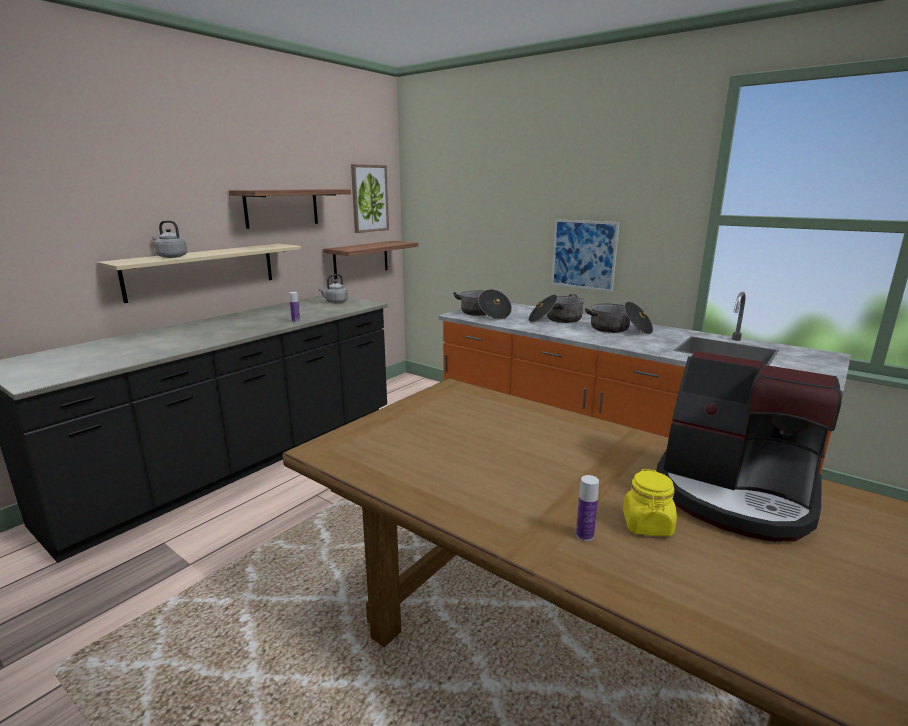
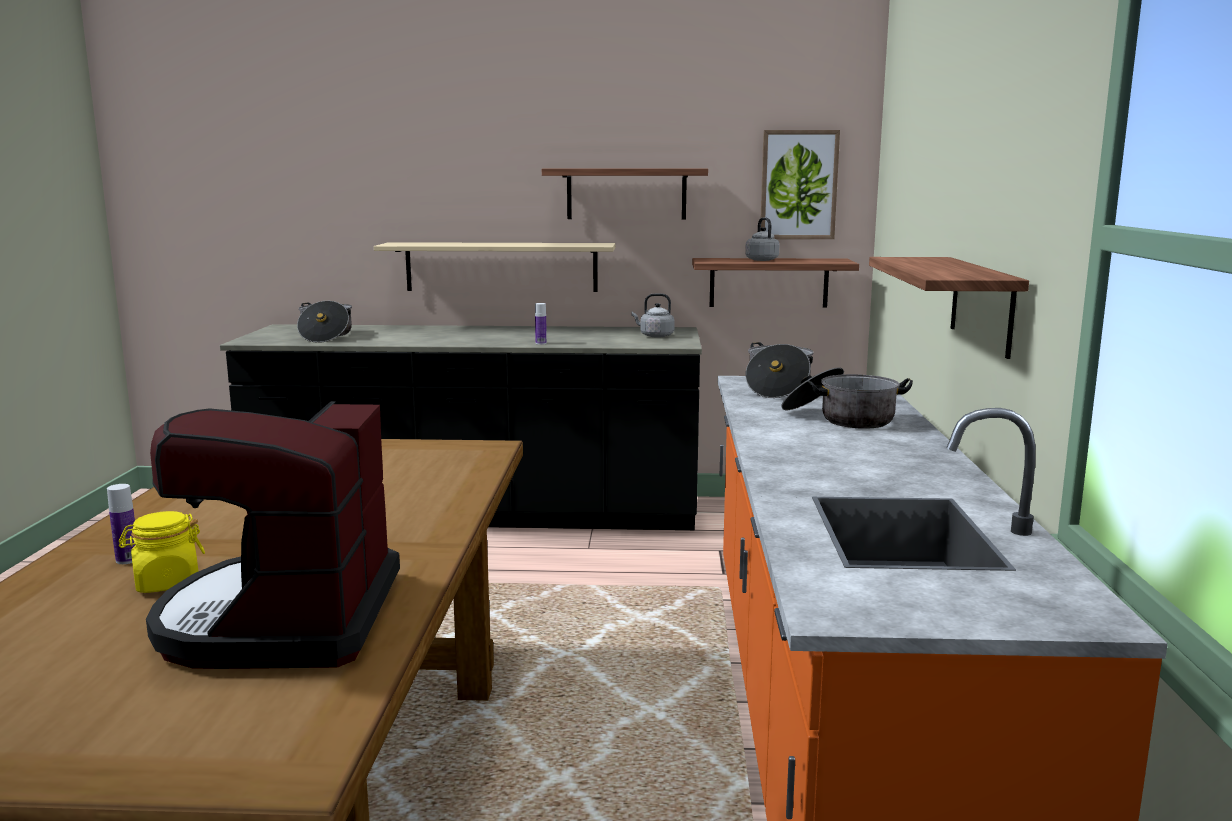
camera: 55 degrees right, 5 degrees down
(171, 257) = (447, 244): grey kettle -> grey kettle (761, 260)
(583, 254) = (982, 305): picture -> shelf
(619, 329) = (872, 454): cooking pot -> cooking pot (326, 336)

